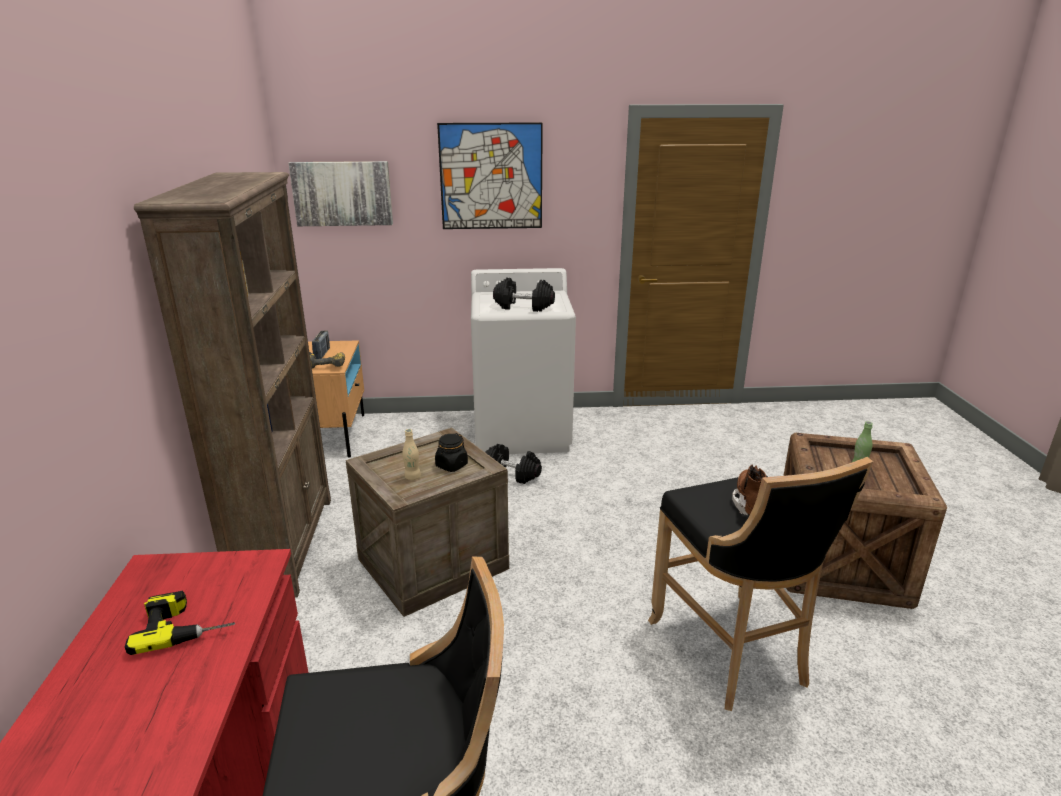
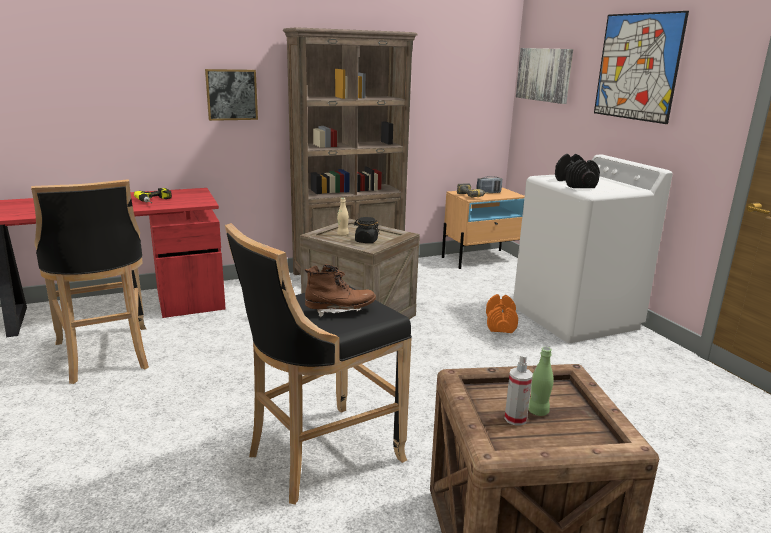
camera: 70 degrees right, 5 degrees down
(108, 360) = (231, 94): none -> picture
(512, 473) = (500, 324): black dumbbell -> orange dumbbell
(871, 479) = (515, 419): none -> spray bottle

